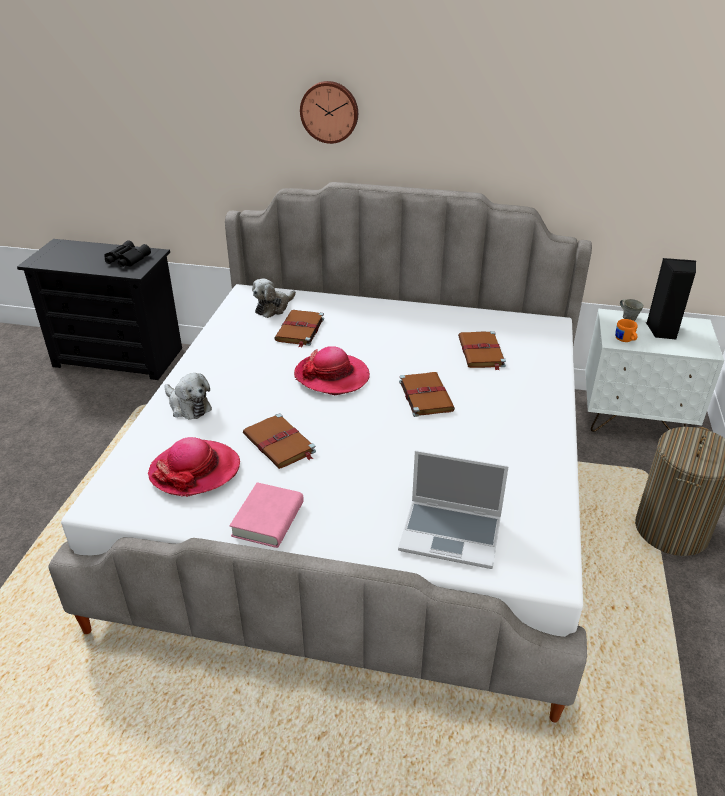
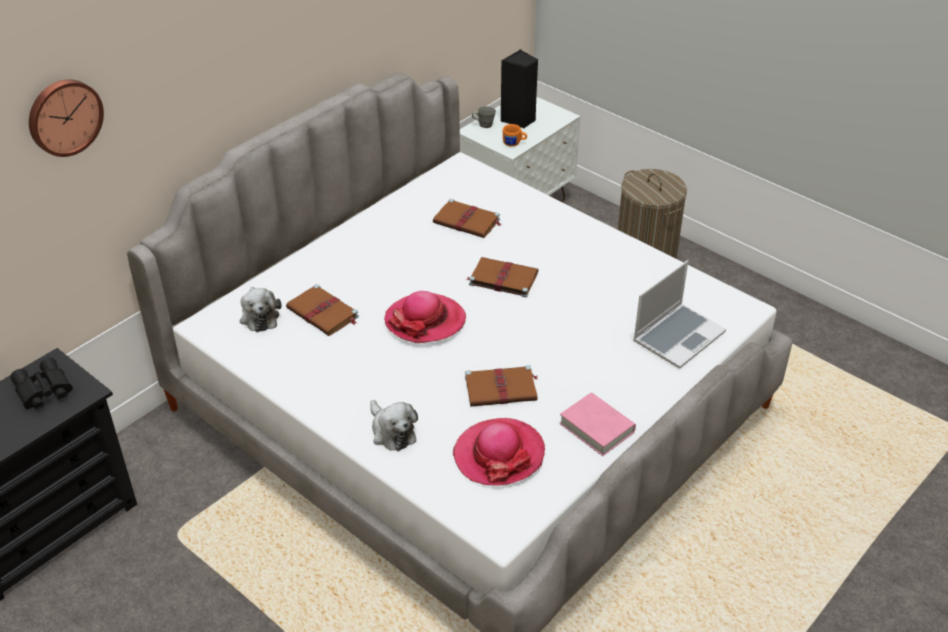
camera: 60 degrees left, 5 degrees up
(188, 406) = (392, 432): plush toy -> plush toy turned 75 degrees clockwise
(329, 111) = (207, 78): wall clock -> wall clock (64, 116)

